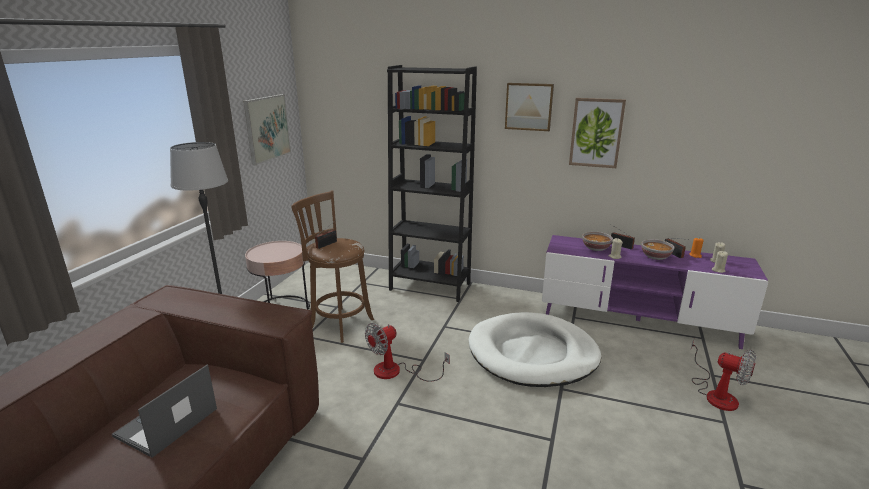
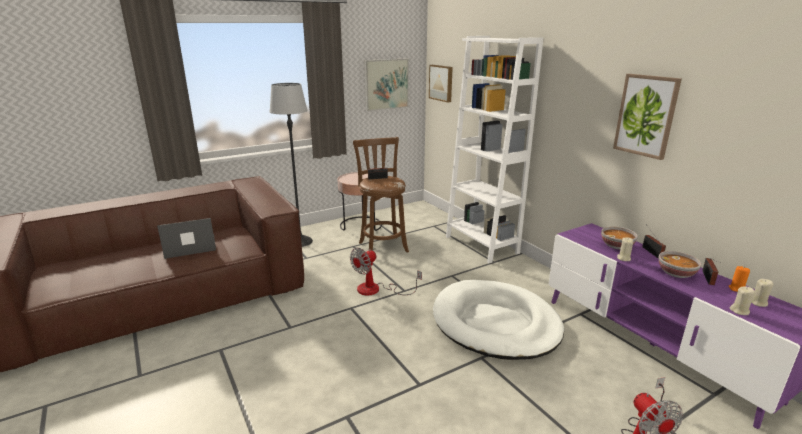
camera: 40 degrees right, 0 degrees up
(396, 372) = (376, 290): fan -> fan turned 45 degrees counterclockwise
(430, 286) = (481, 245): black bookcase -> white bookcase
(529, 106) = (584, 81): picture -> picture (441, 83)

